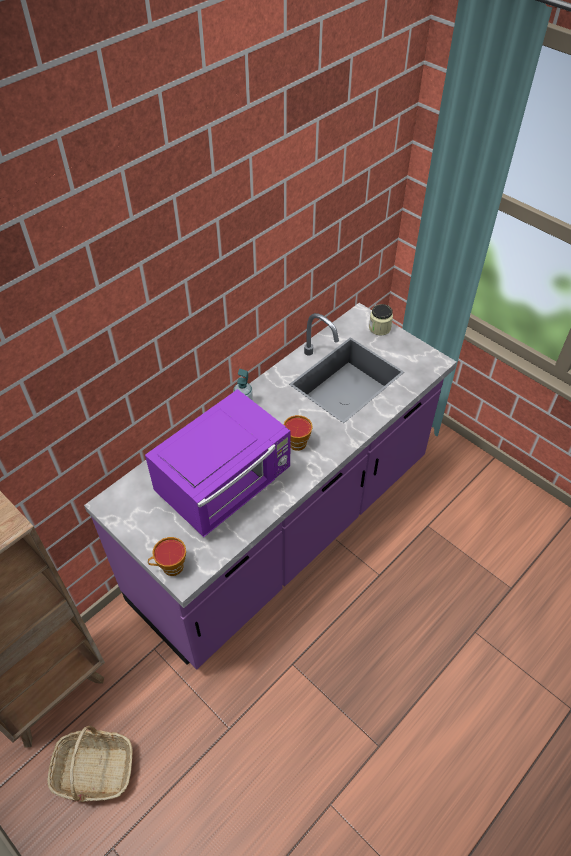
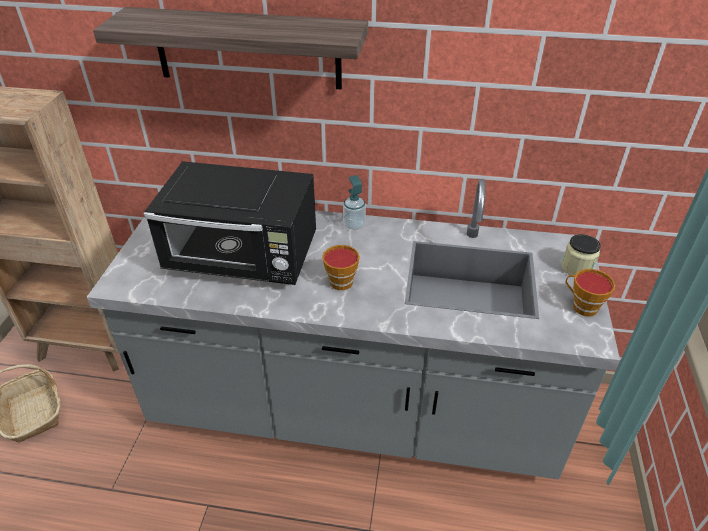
camera: 55 degrees right, 10 degrees down
(140, 335) = (247, 49): none -> shelf
(170, 567) = (122, 271): cup -> cup (581, 306)
(226, 485) = (244, 260): purple microwave -> black microwave
(285, 530) = (354, 410): purple counter -> grey counter

